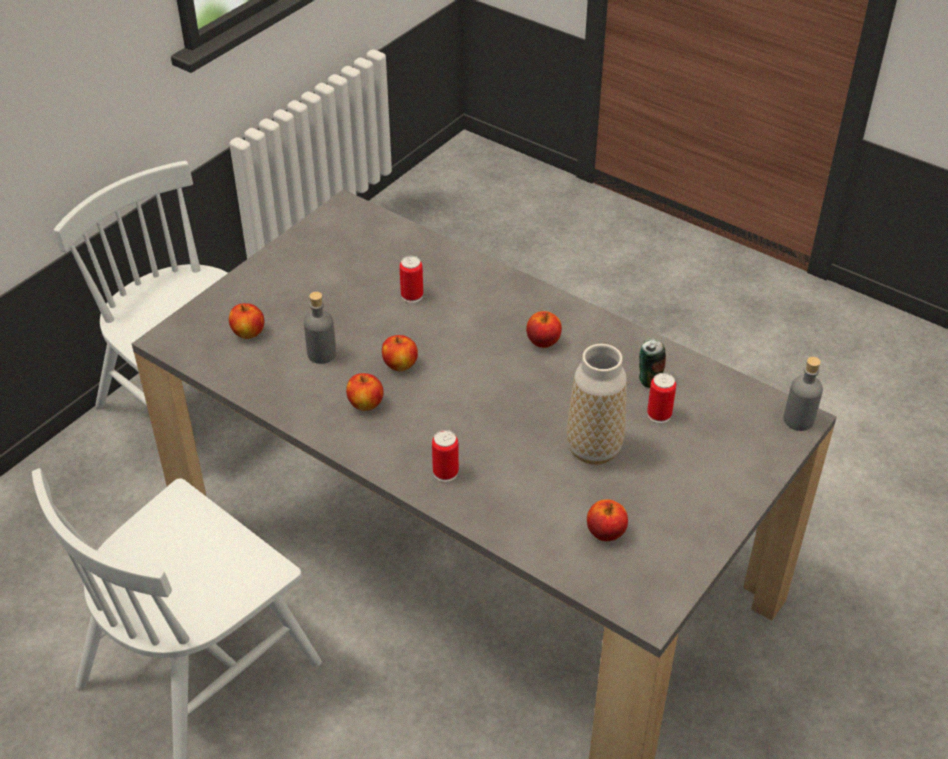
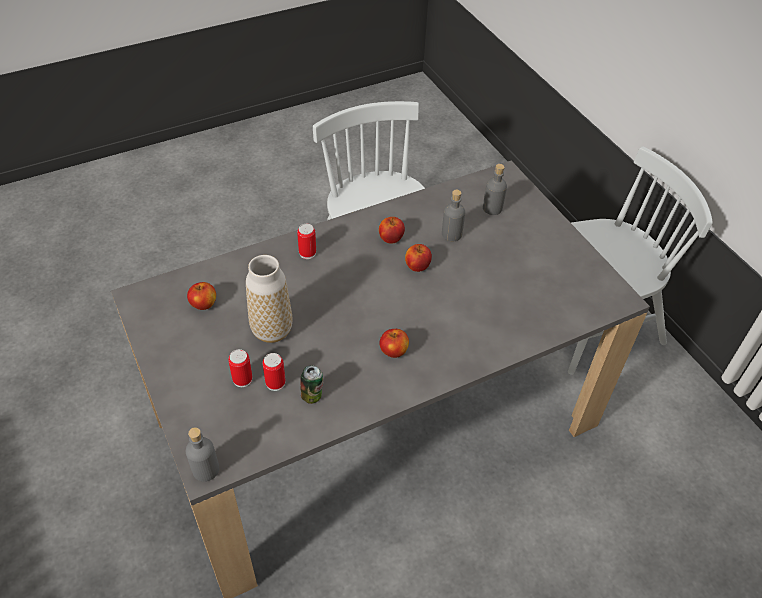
camera: 115 degrees right, 5 degrees up
(248, 333) = (492, 208): apple -> grey bottle
(412, 296) = (488, 298): can -> can (242, 379)

